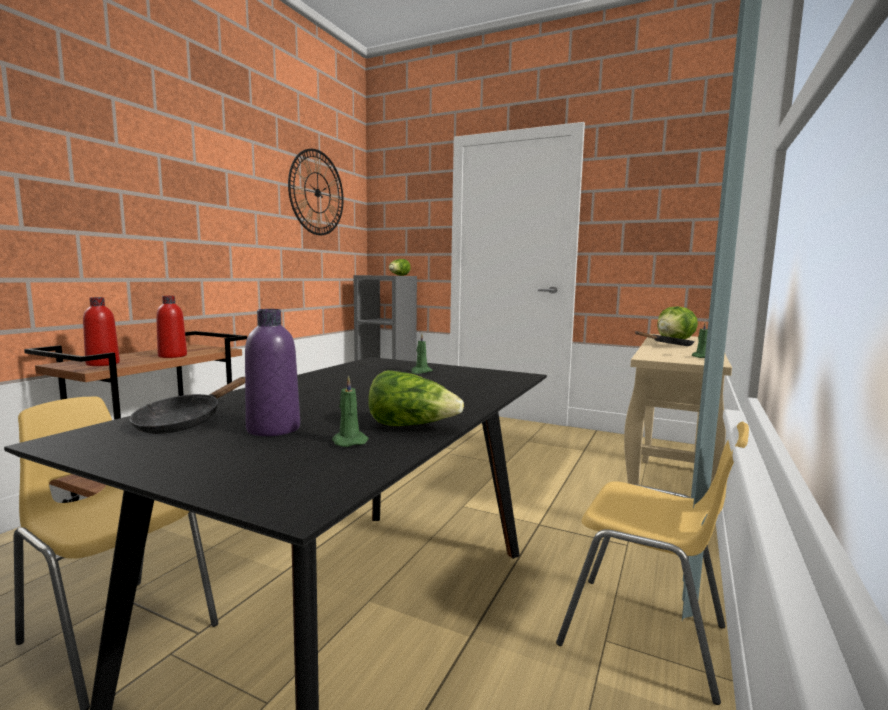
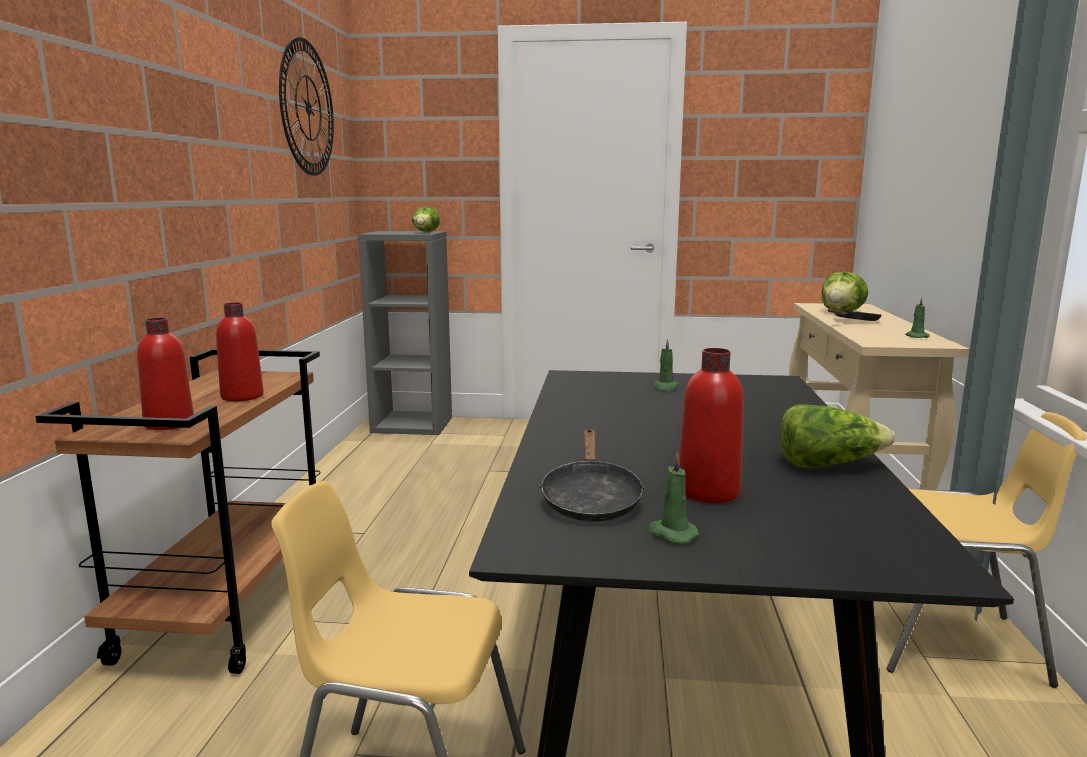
camera: 20 degrees left, 5 degrees up
(273, 429) = (708, 492): purple bottle -> red bottle
(348, 441) = (816, 494): green candle -> green candle (671, 534)

